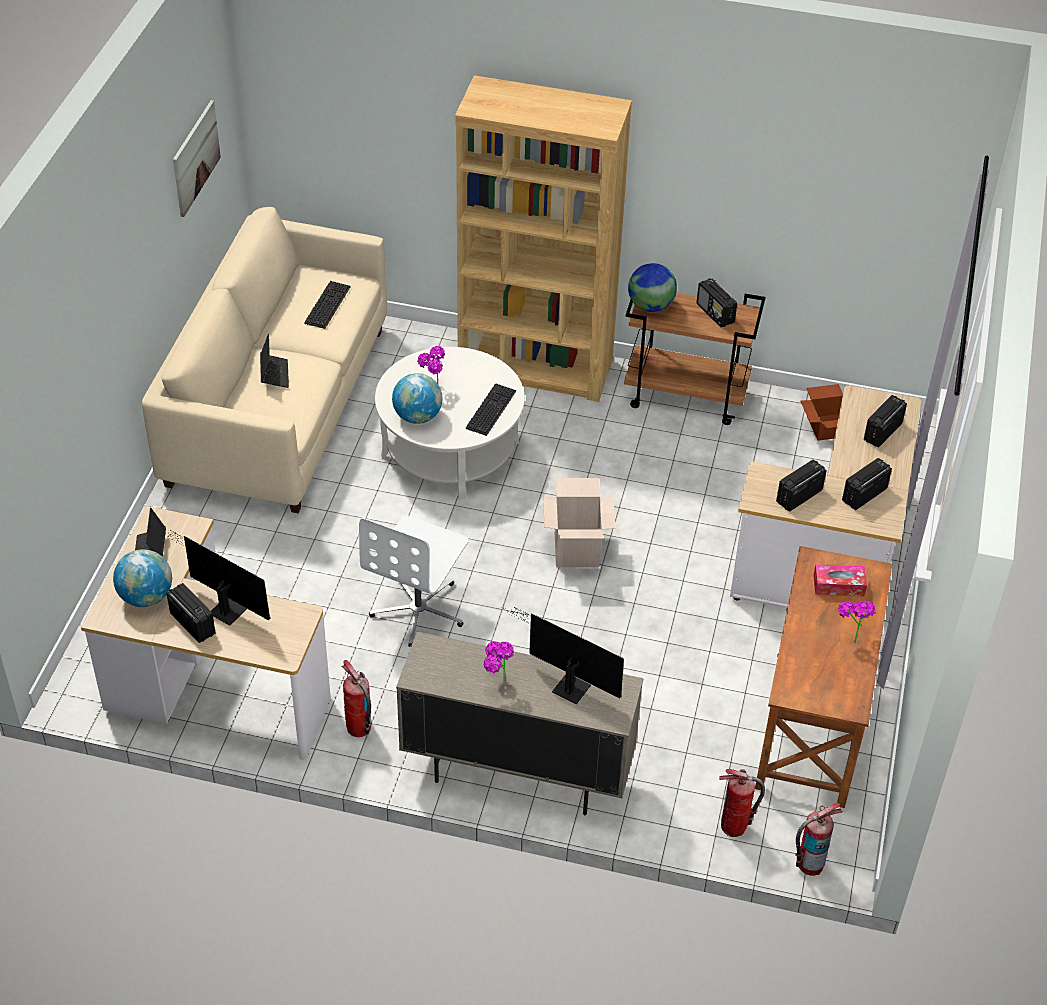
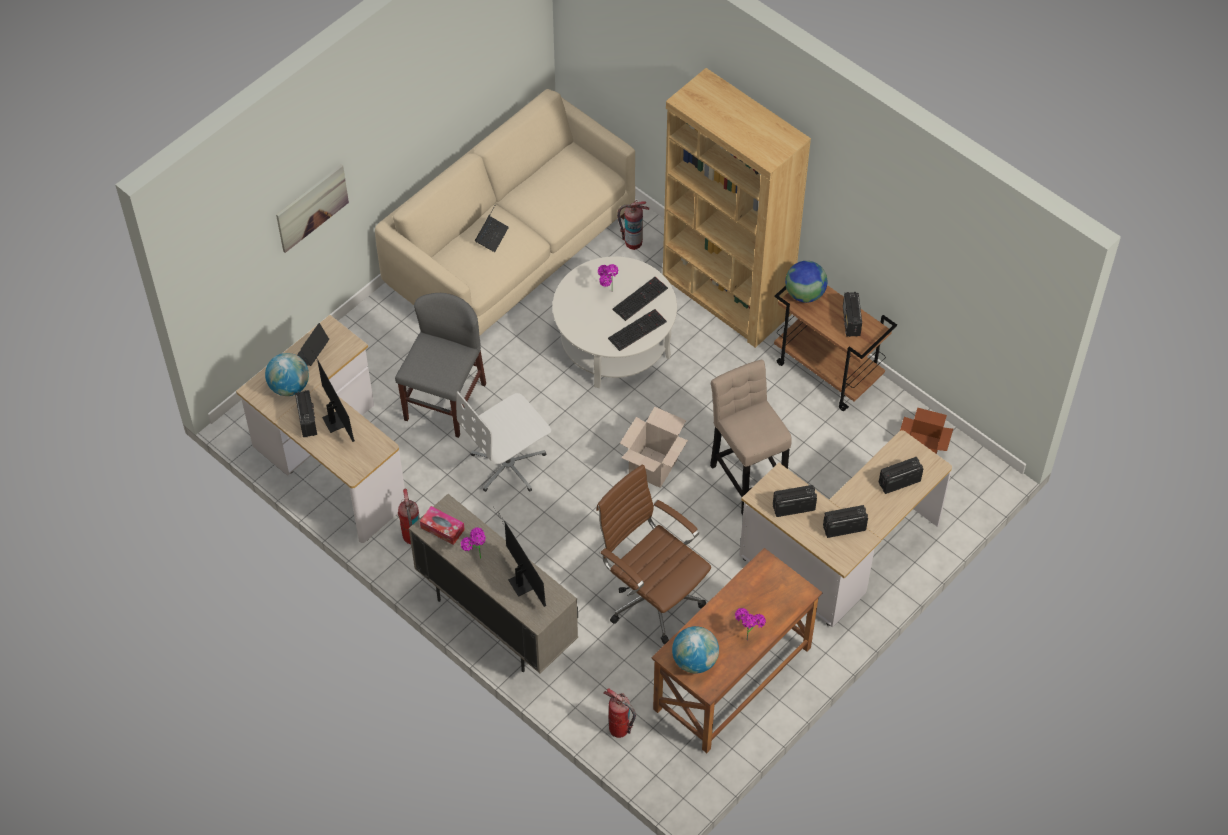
camera: 30 degrees right, 10 degrees up
(195, 158) = (483, 52): picture -> picture (312, 207)
(303, 576) = (445, 402): none -> grey chair
(327, 304) = (568, 189): keyboard -> keyboard (640, 298)
(418, 416) = (579, 313): globe -> globe (695, 660)
(669, 677) = (651, 597): none -> brown office chair
(679, 521) = (746, 477): none -> beige stool
(809, 864) = (652, 781): fire extinguisher -> fire extinguisher (633, 242)
(838, 585) = (768, 591): tissue box -> tissue box (442, 528)

